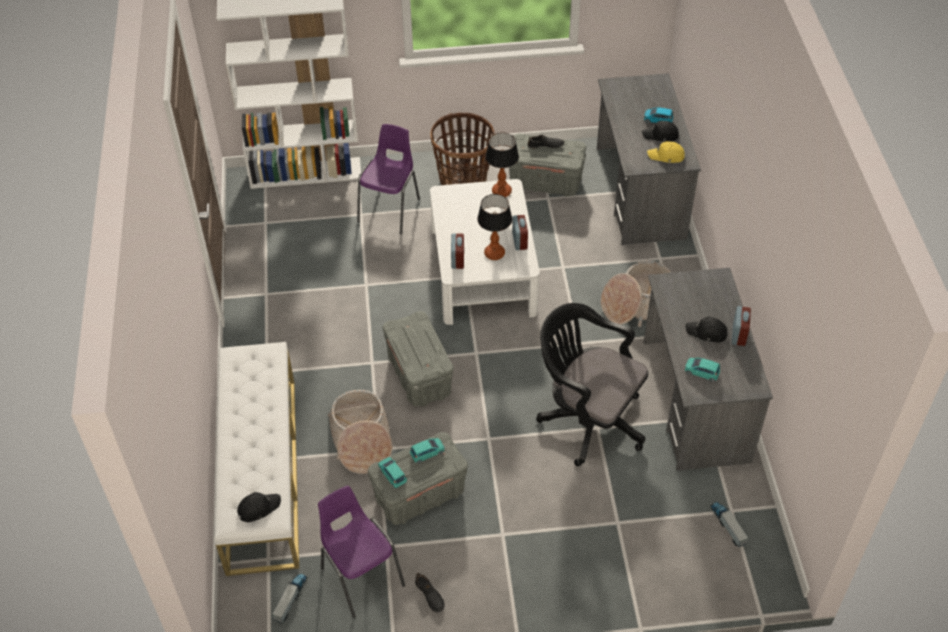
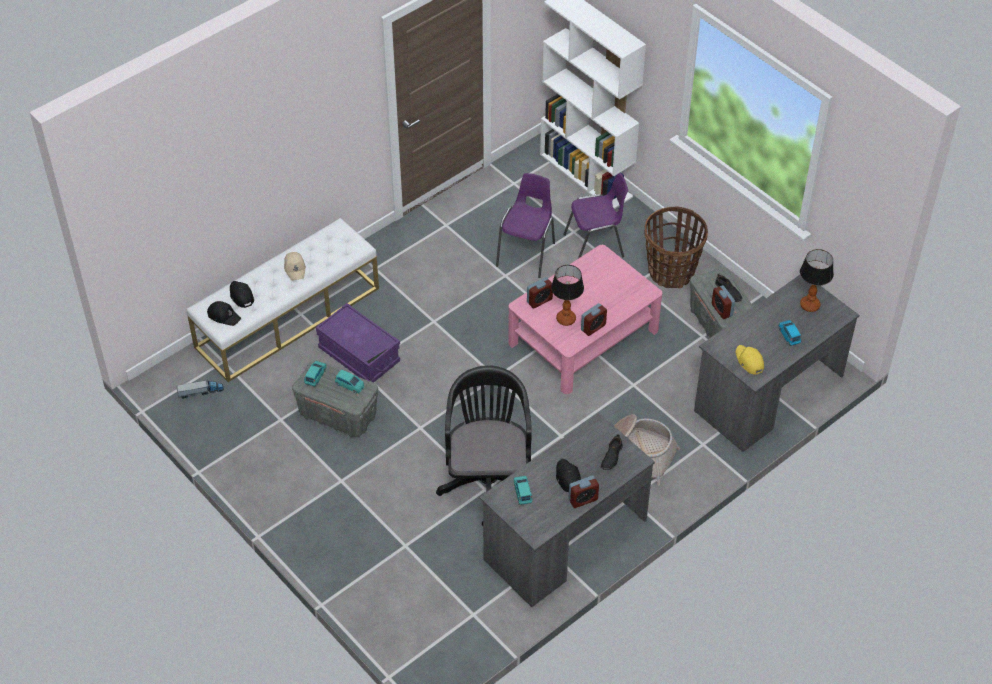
camera: 55 degrees right, 0 degrees up
(251, 415) = (295, 268): none -> beige cap
(361, 440) = (359, 355): basket -> purple storage box
(361, 575) = (246, 419): purple chair -> purple chair (527, 253)
(418, 375) = (444, 355): grey storage box -> none
(429, 596) = (258, 466): black shoe -> black shoe (611, 456)
(483, 270) = (583, 336): white coffee table -> pink coffee table
(501, 192) = (637, 289): table lamp -> table lamp (809, 305)
(561, 159) = (722, 310): none -> alarm clock
(661, 135) = (771, 346): black cap -> black cap (241, 296)
(727, 526) = (456, 618): toy truck -> none

